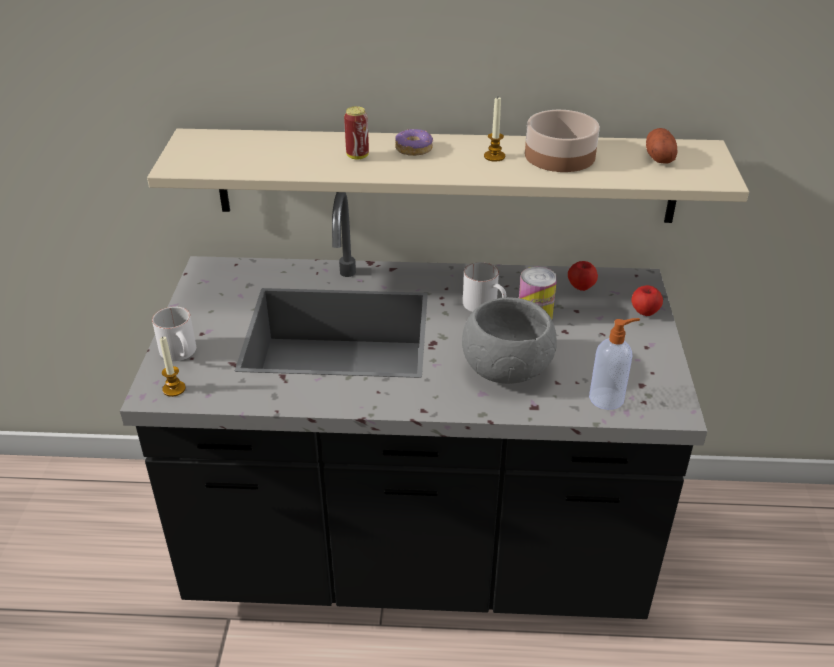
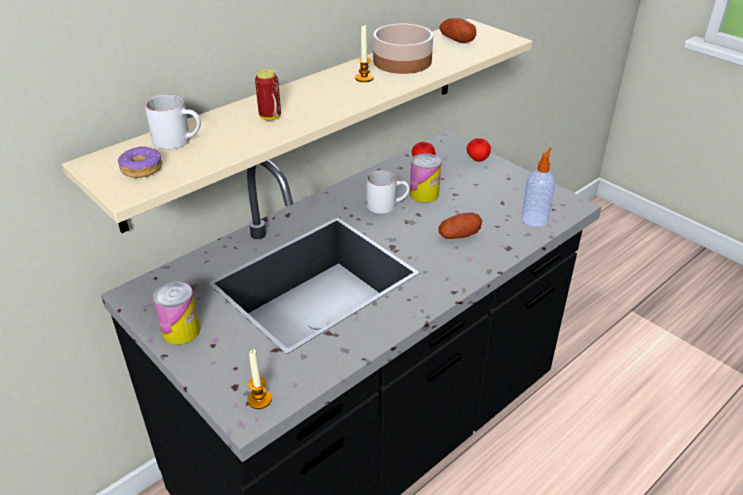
camera: 45 degrees left, 0 degrees up
(182, 353) = (221, 370): white mug -> white mug (179, 140)
(198, 311) = (181, 331): none -> can
(414, 149) = (301, 95): donut -> donut (141, 169)
(506, 368) = (459, 235): grey bowl -> potato

